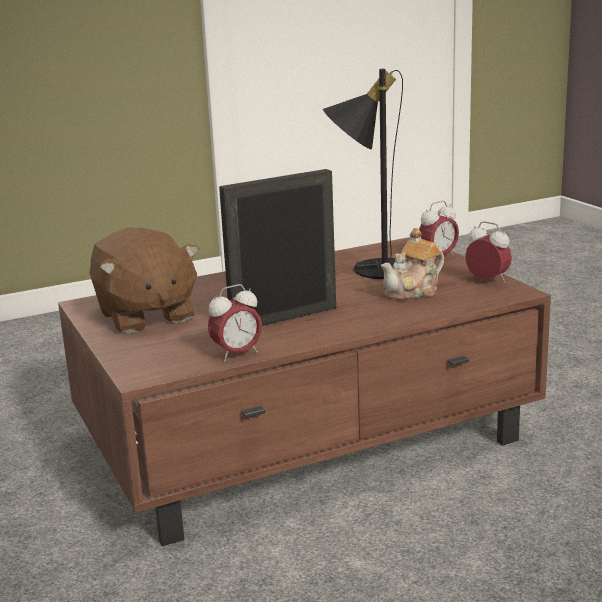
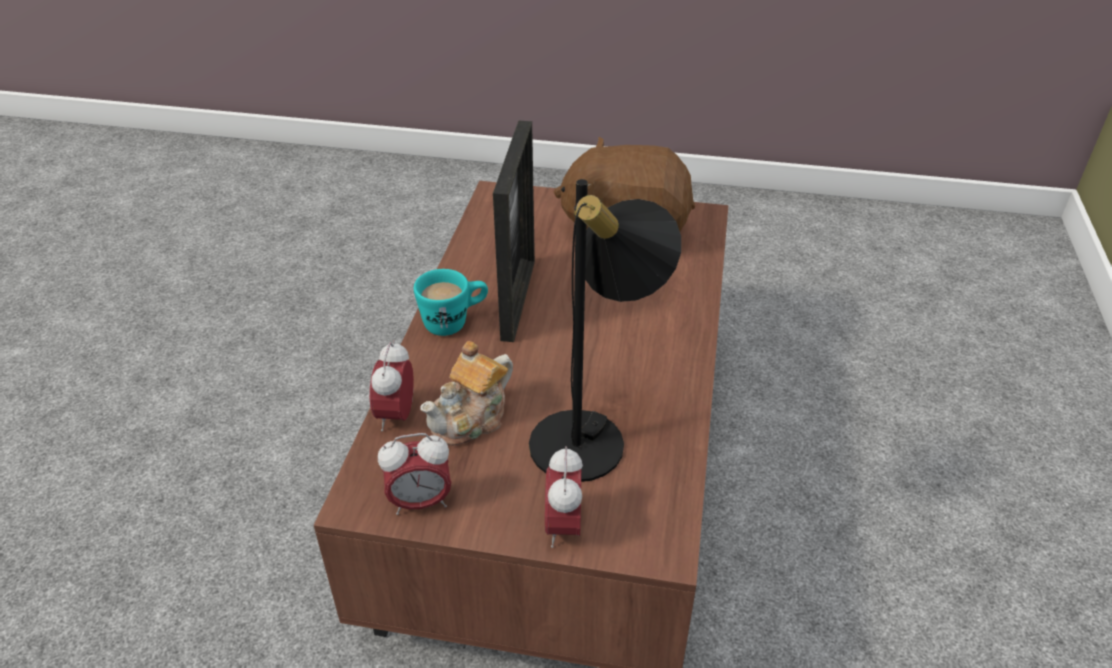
camera: 125 degrees right, 20 degrees up
(237, 354) = (473, 244): alarm clock -> alarm clock (396, 415)
(341, 325) = (454, 322): none -> turquoise mug
(414, 292) = (472, 419): teapot -> teapot turned 135 degrees counterclockwise

